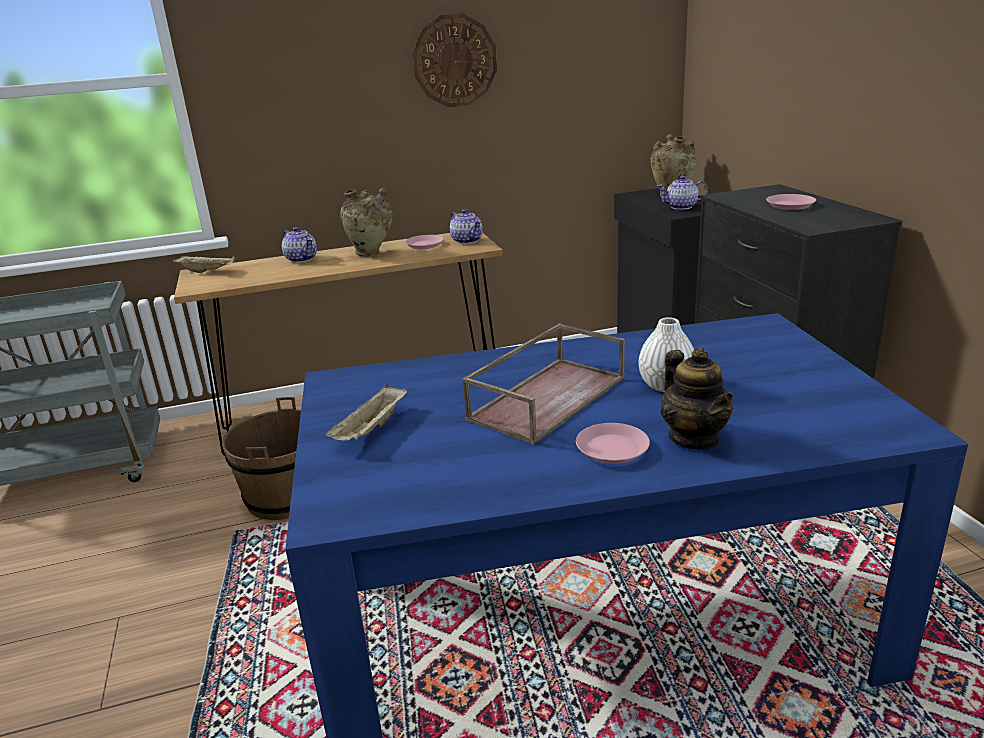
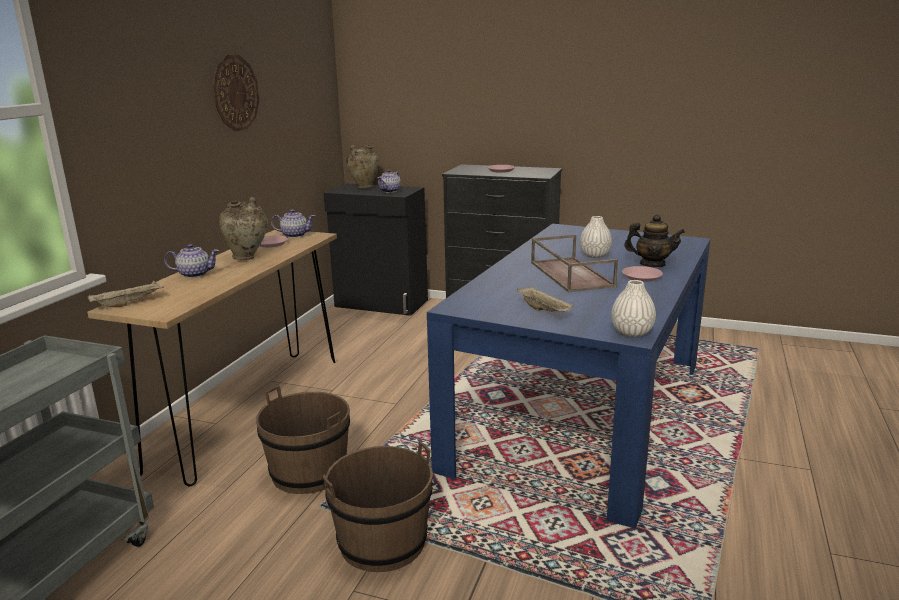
camera: 55 degrees left, 5 degrees down
(200, 596) = (382, 542): none -> brown bucket
(339, 514) = (631, 332): none -> white vase

